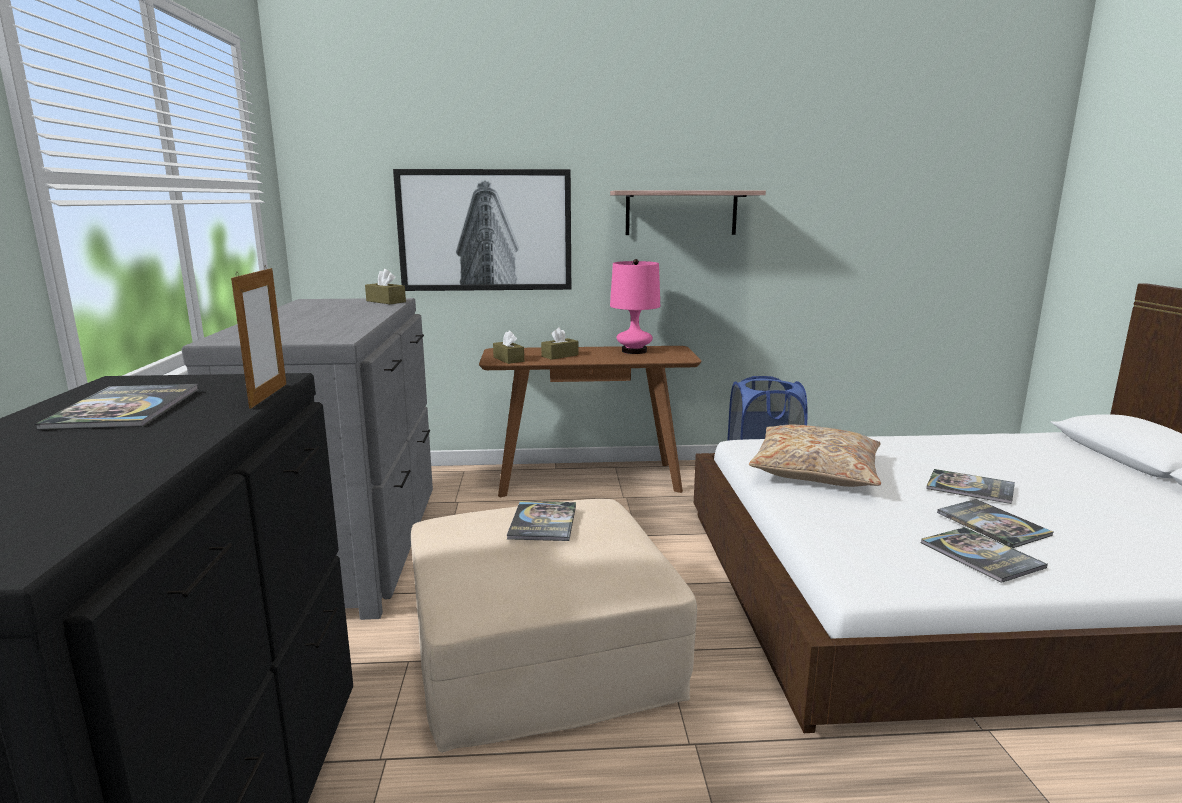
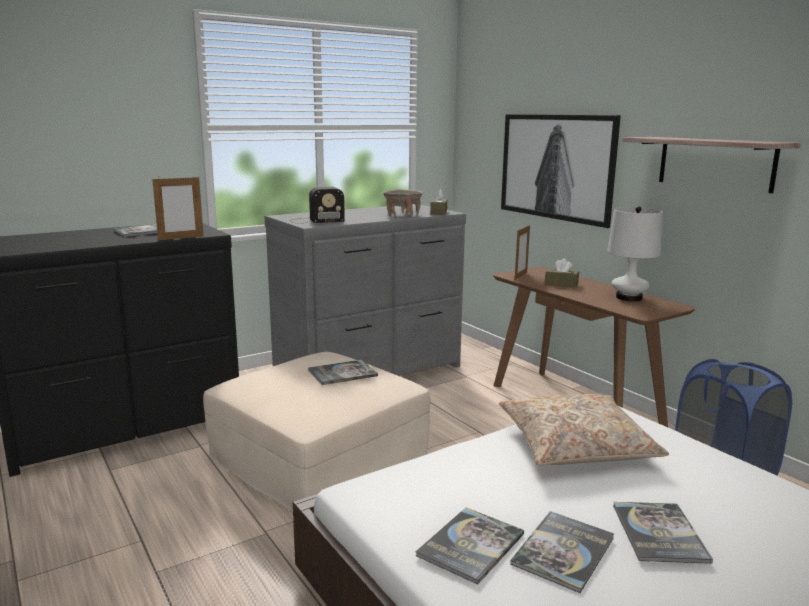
camera: 60 degrees right, 0 degrees up
(307, 334) = (315, 220): none -> radio
(362, 309) = (402, 214): none -> beige bowl
(508, 359) = (520, 276): brown tissue box -> picture frame
(634, 351) = (629, 297): pink table lamp -> white table lamp

